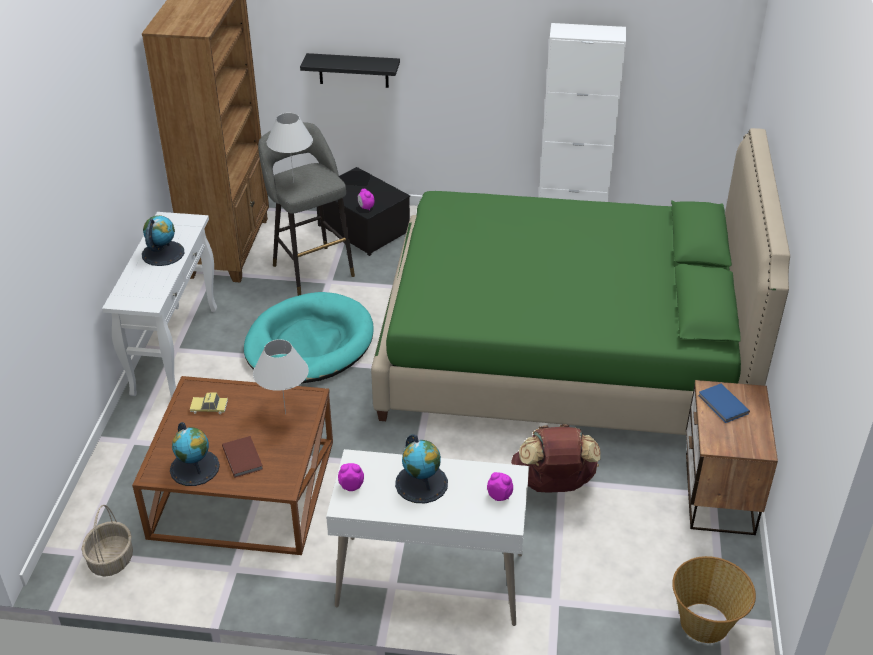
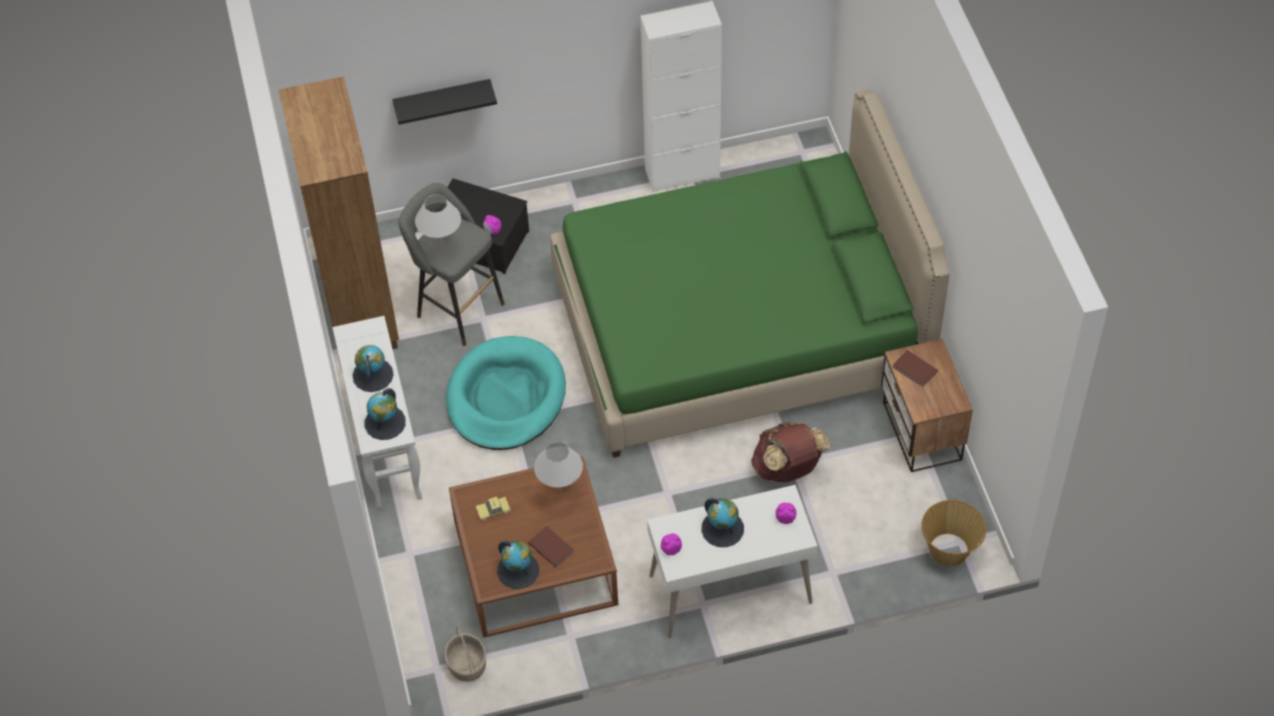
camera: 20 degrees left, 15 degrees up
(144, 290) = (385, 422): none -> globe
(722, 405) = (914, 370): blue book -> brown book

